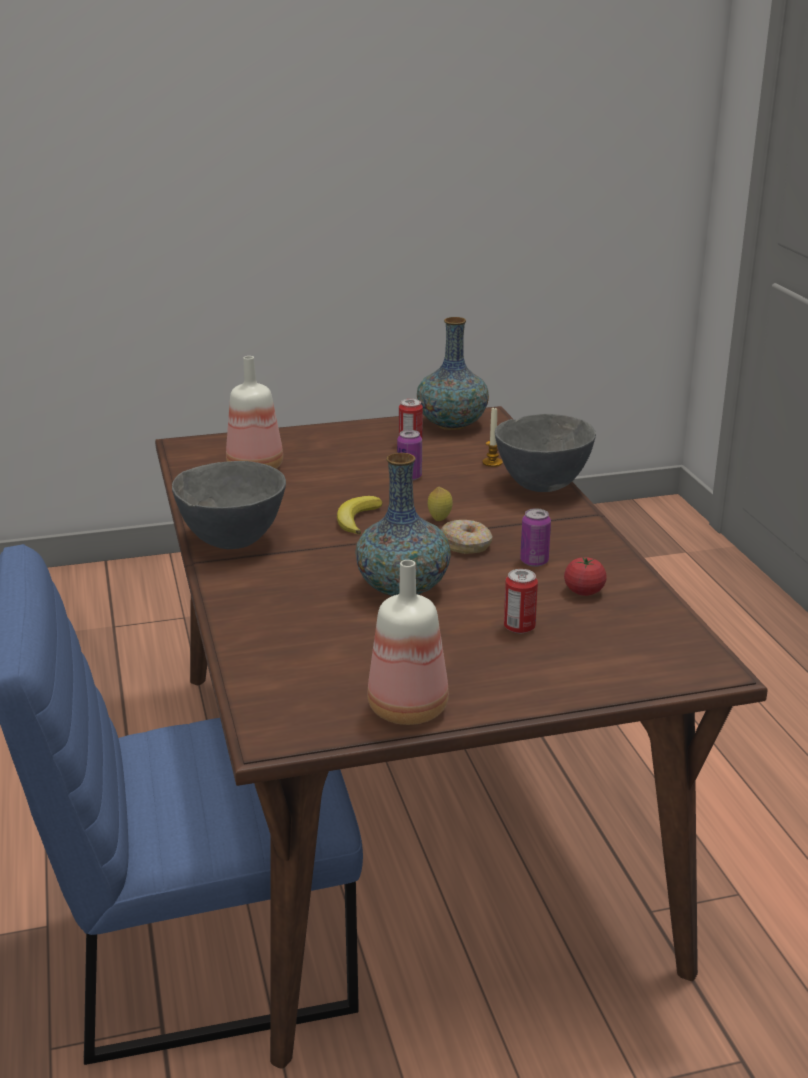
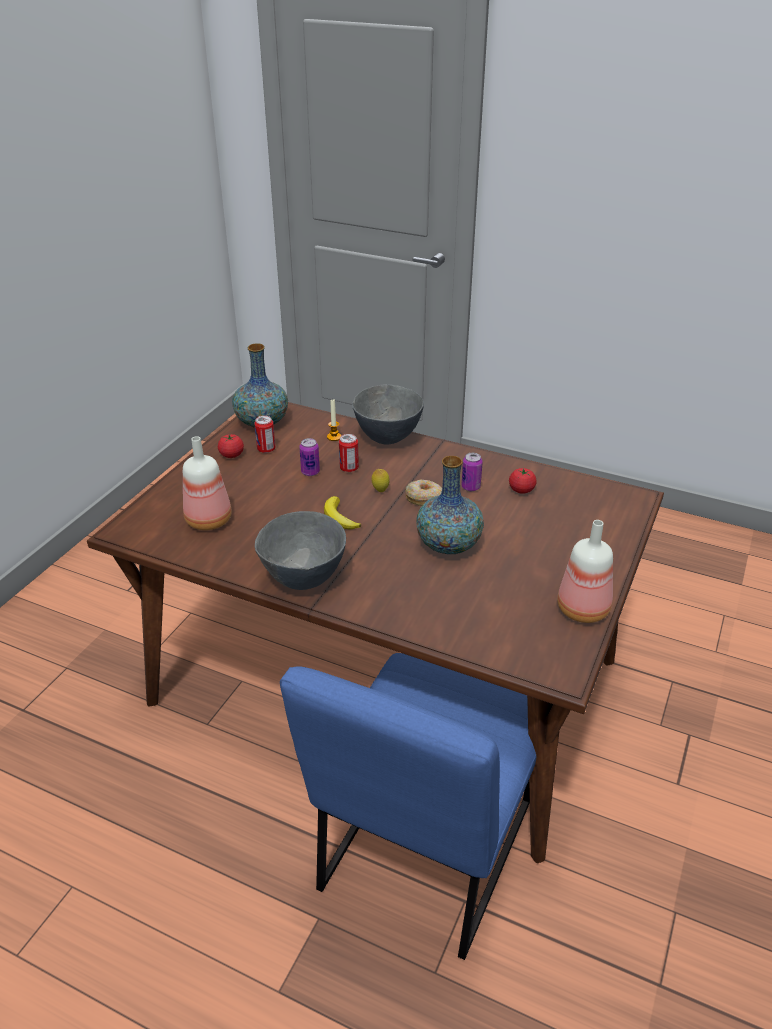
camera: 50 degrees left, 10 degrees up
(373, 435) = (231, 455): none -> tomato
(519, 628) = (536, 529): can -> can (349, 468)

